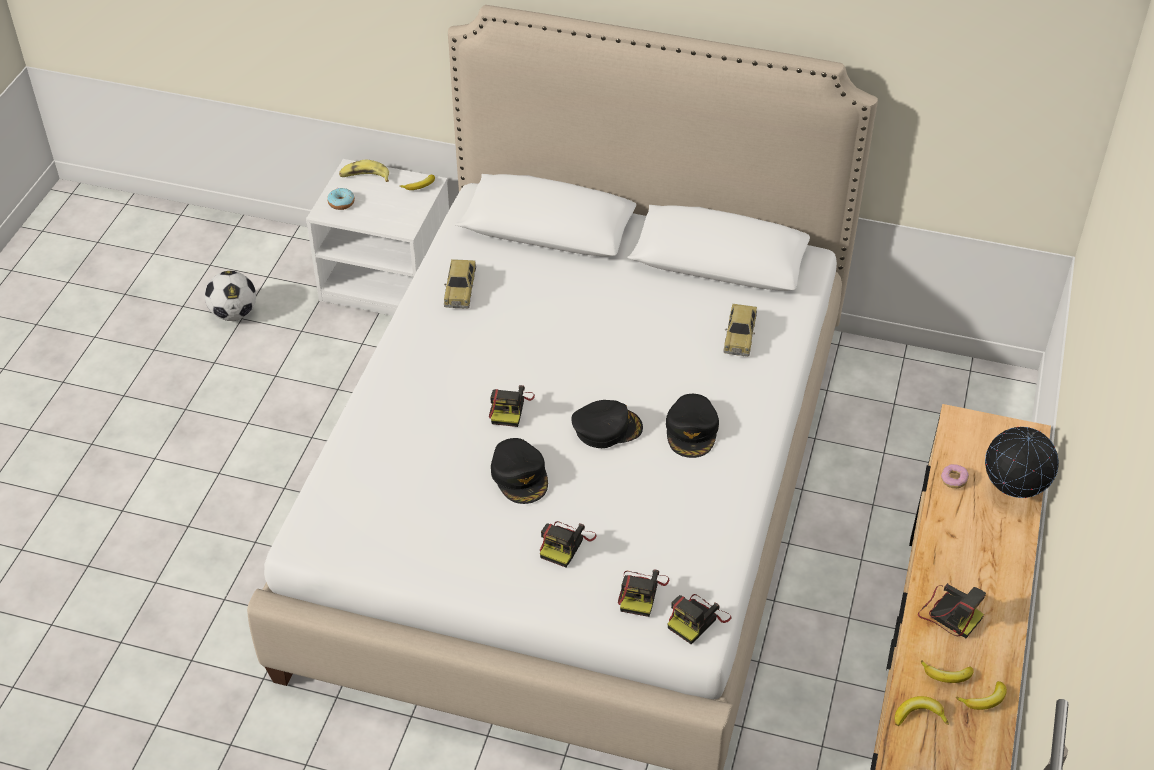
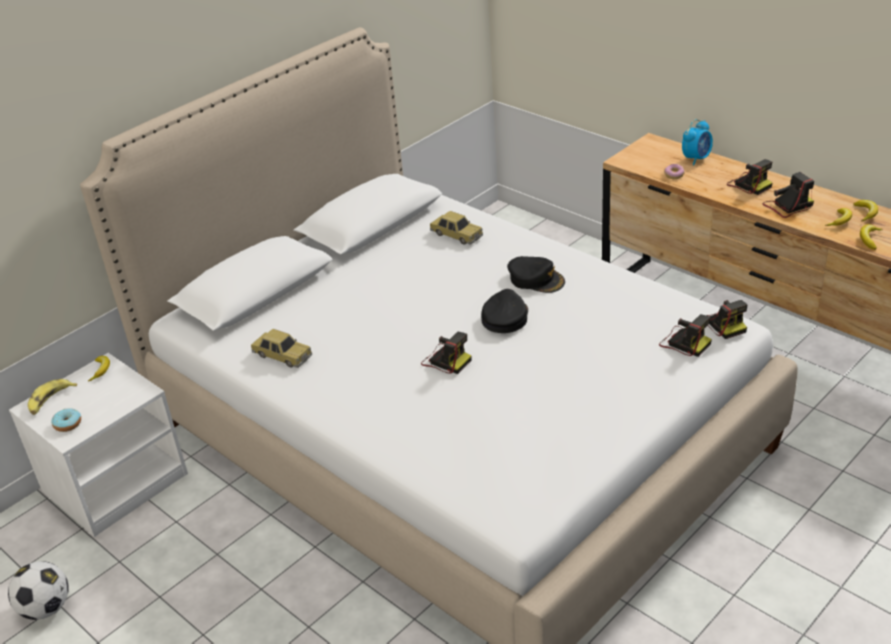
camera: 60 degrees left, 10 degrees down
(520, 475) = (526, 373): black cap -> none
(566, 544) = (613, 368): camera -> camera (748, 184)
(1013, 492) = (696, 159): globe -> alarm clock

